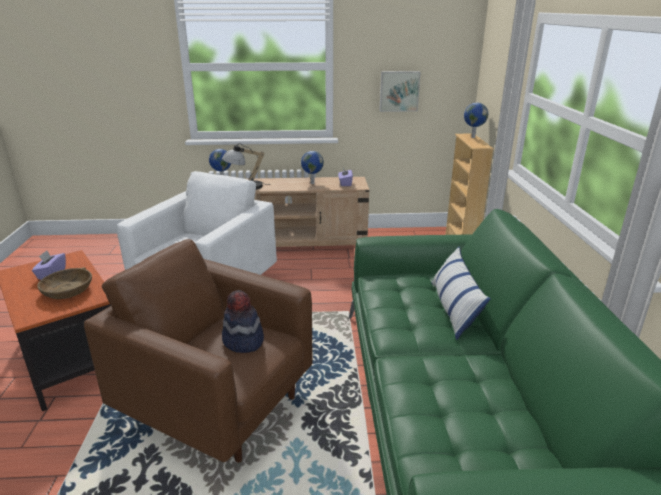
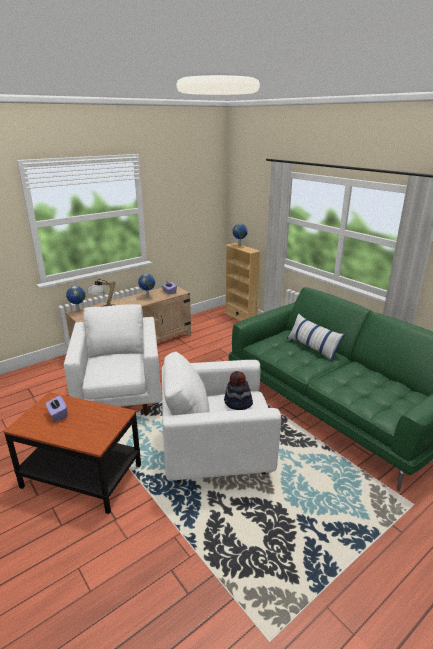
camera: 35 degrees left, 0 degrees up
(68, 290) = (91, 419): brown bowl -> none
(218, 405) = (217, 454): brown armchair -> white armchair
(399, 91) = (184, 221): picture -> none

